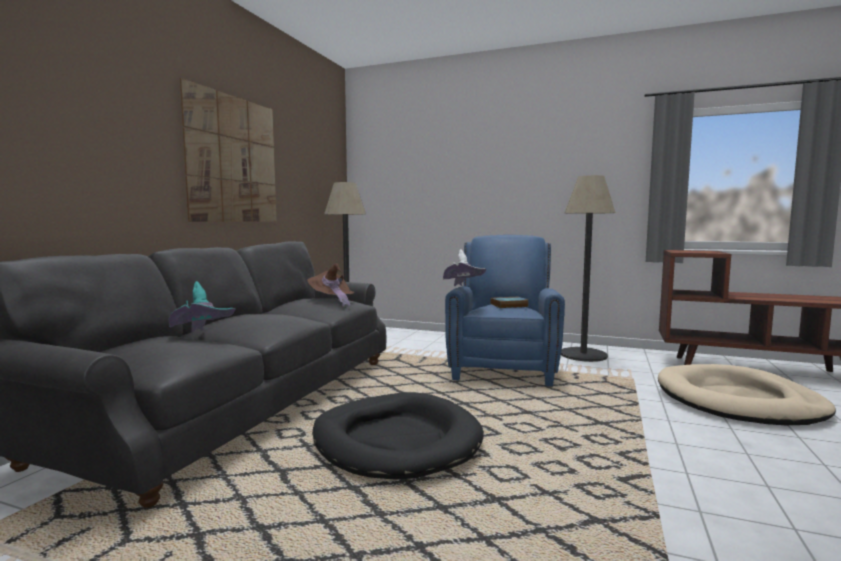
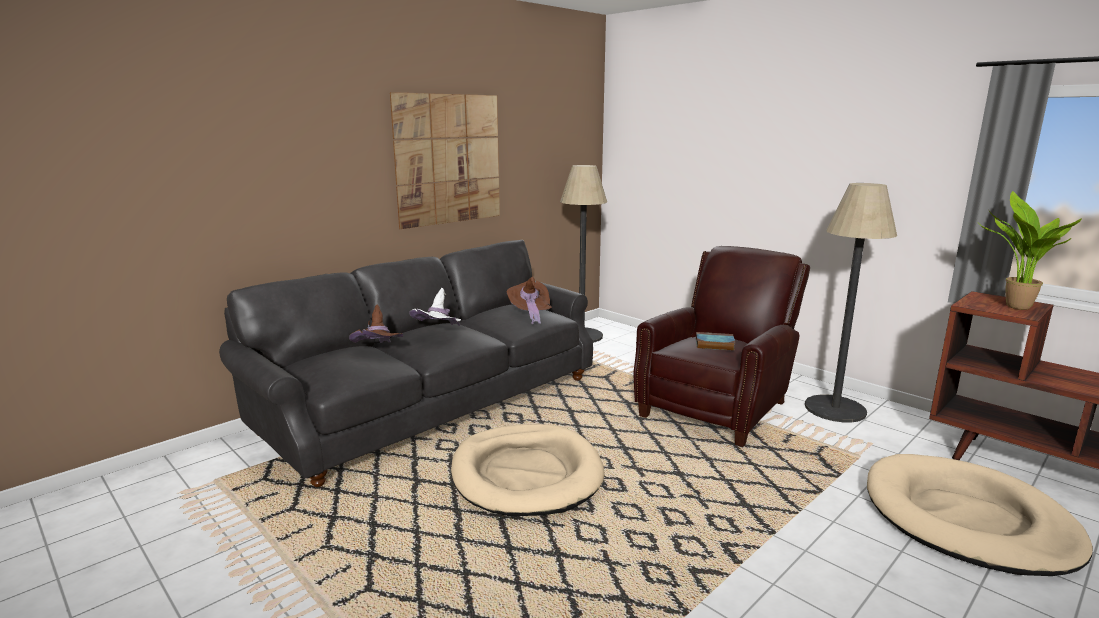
camera: 25 degrees right, 10 degrees up
(202, 339) = (379, 355): turquoise hat -> brown hat
(396, 440) = (526, 474): black dog bed -> beige dog bed
(462, 290) = (662, 320): white hat -> white hat (439, 335)
(503, 364) = (718, 404): blue armchair -> brown armchair
(703, 251) = (1013, 307): none -> potted plant

